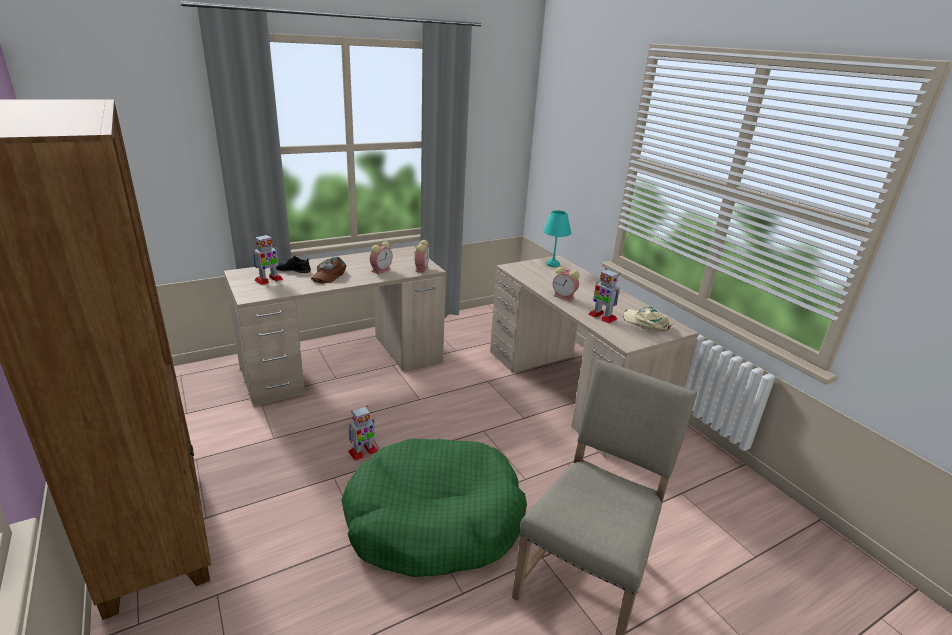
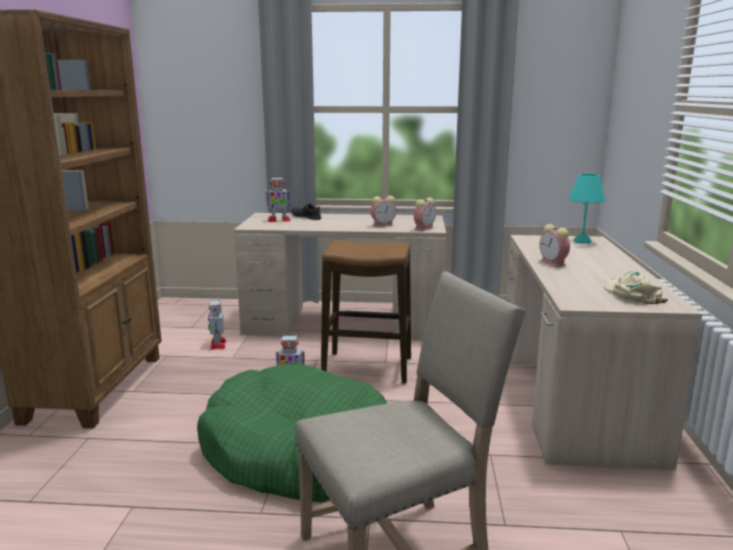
camera: 35 degrees right, 10 degrees down
(328, 274) = (331, 222): brown cap -> none
(410, 410) = (367, 368): none -> stool
(602, 316) = (577, 282): toy robot -> toy robot (218, 344)

